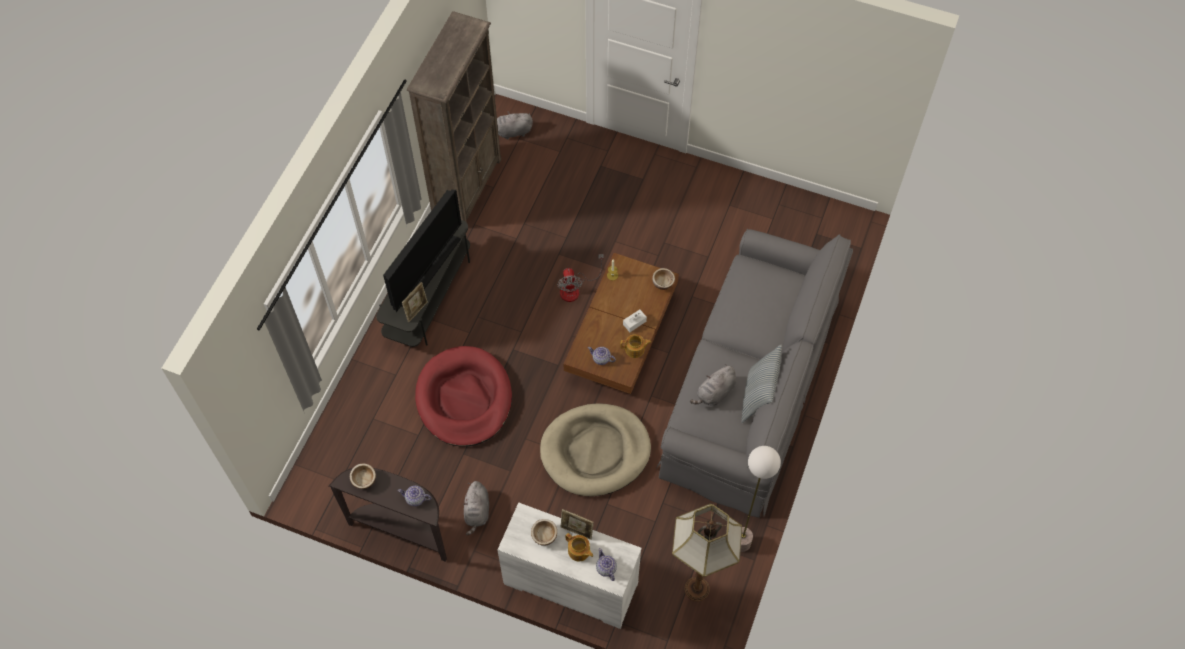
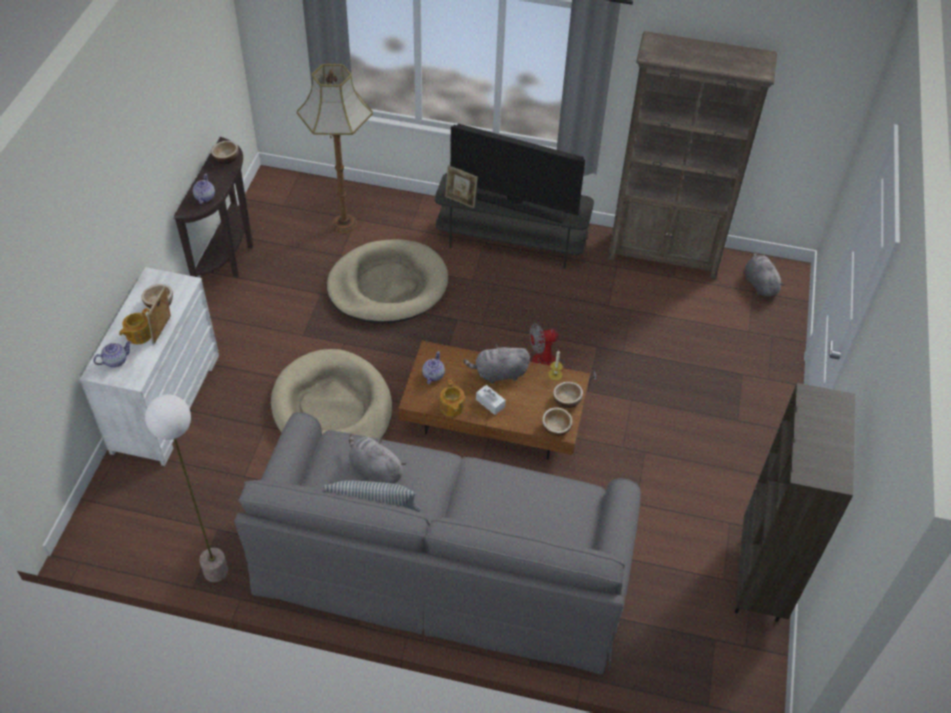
camera: 80 degrees right, 10 degrees down
(464, 399) = (387, 286): red dog bed -> beige dog bed
(477, 512) = (252, 313): grey plush toy -> grey plush toy (498, 373)
(638, 271) = (567, 400): none -> bowl
(696, 588) = (156, 526): floor lamp -> floor lamp (345, 223)
(775, 198) = (760, 579): none -> brown bookcase

